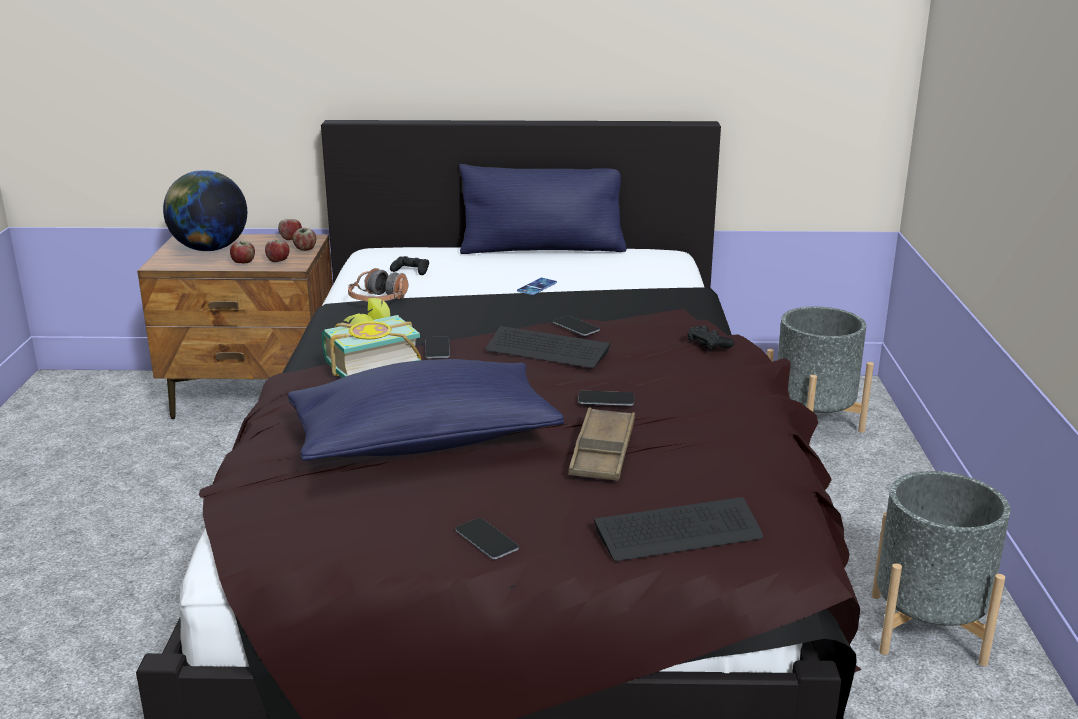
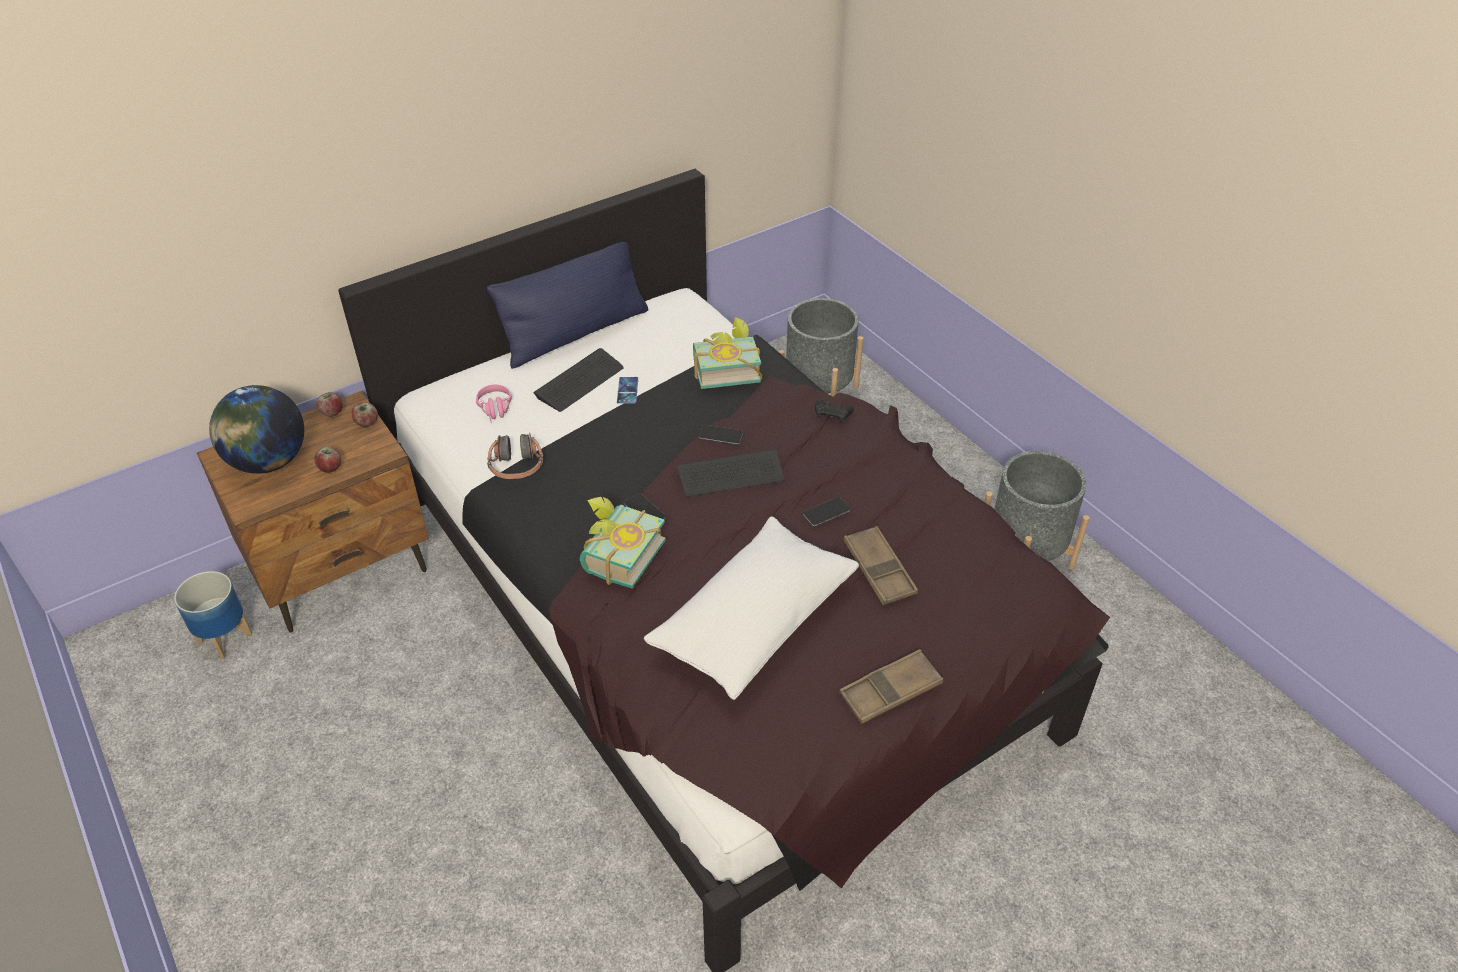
camera: 35 degrees left, 20 degrees up
(127, 405) = (224, 637): none -> planter
(278, 261) = (361, 451): apple -> none
(411, 270) = (496, 411): black game controller -> pink headphones
(424, 441) = (754, 621): blue pillow -> white pillow
(486, 539) = (890, 691): phone -> brown tray
(643, 294) = (725, 369): none -> book
(678, 532) = (989, 620): keyboard -> keyboard (579, 382)

